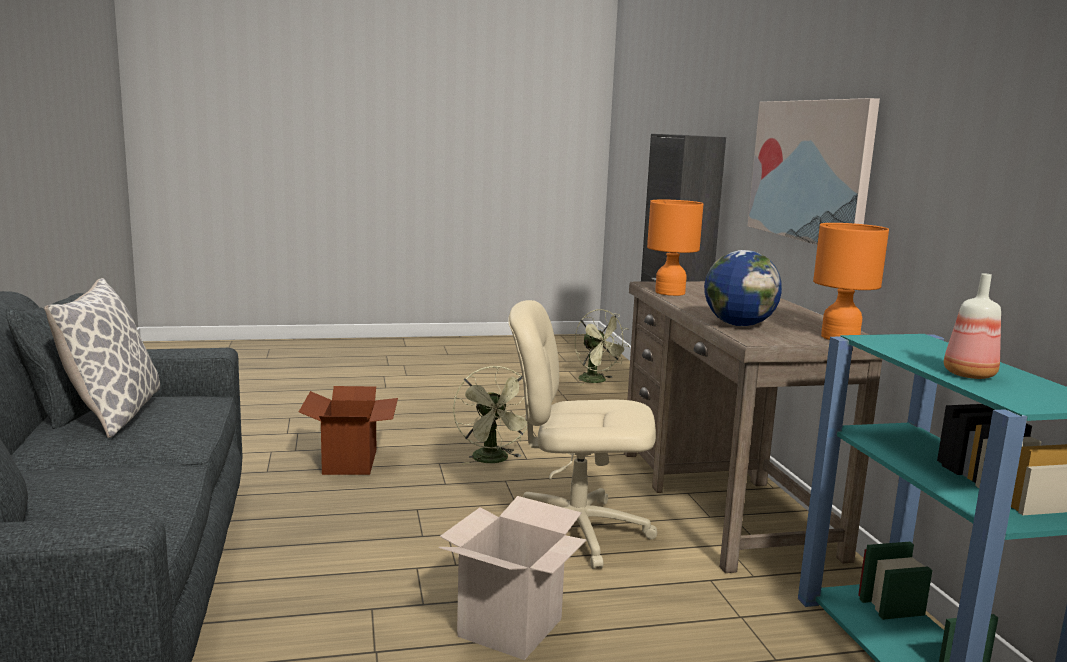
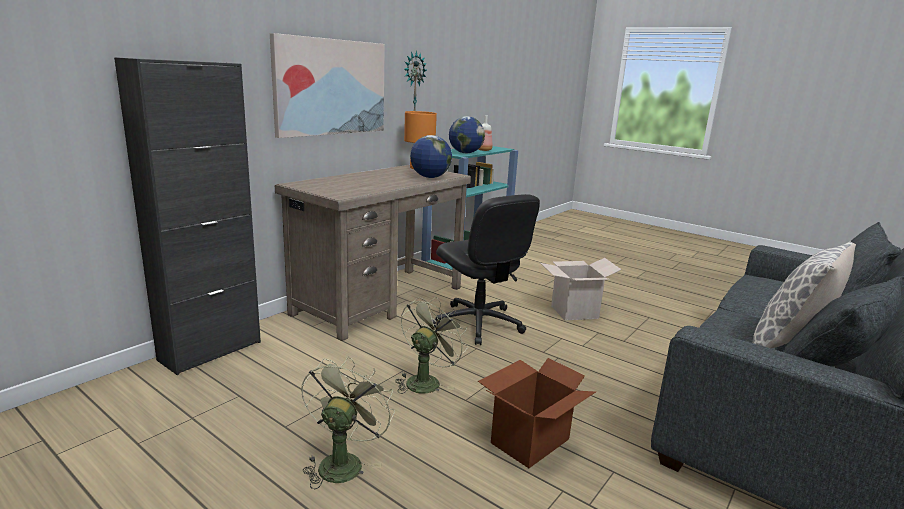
camera: 130 degrees left, 5 degrees up
(576, 530) = (478, 323): beige office chair -> black office chair
(597, 381) = (107, 416): green fan -> green fan (343, 461)
(670, 293) = (367, 190): orange table lamp -> none
(902, 349) = (465, 153): none -> globe
(934, 177) = (413, 84): none -> wall clock

